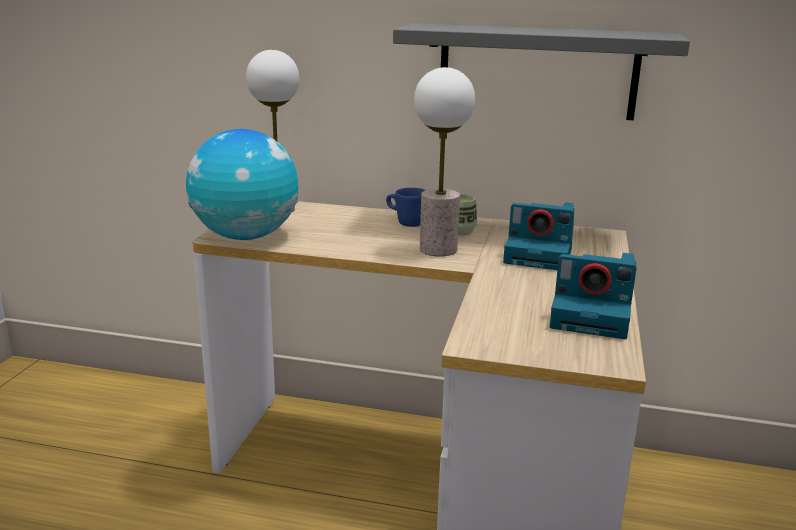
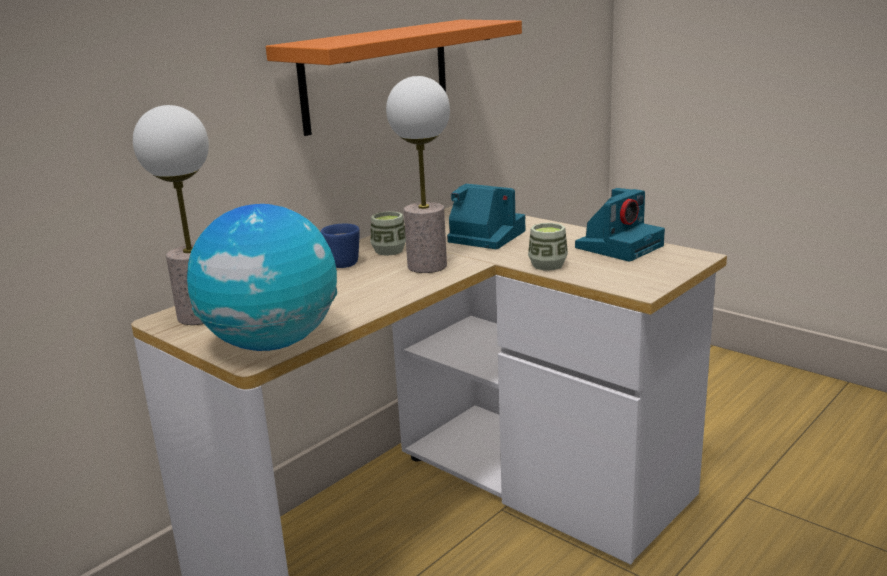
camera: 60 degrees left, 0 degrees up
(494, 293) = (547, 265): none -> cup
(537, 71) = (376, 75): grey shelf -> orange shelf
(540, 256) = (484, 236): camera -> camera turned 105 degrees counterclockwise

